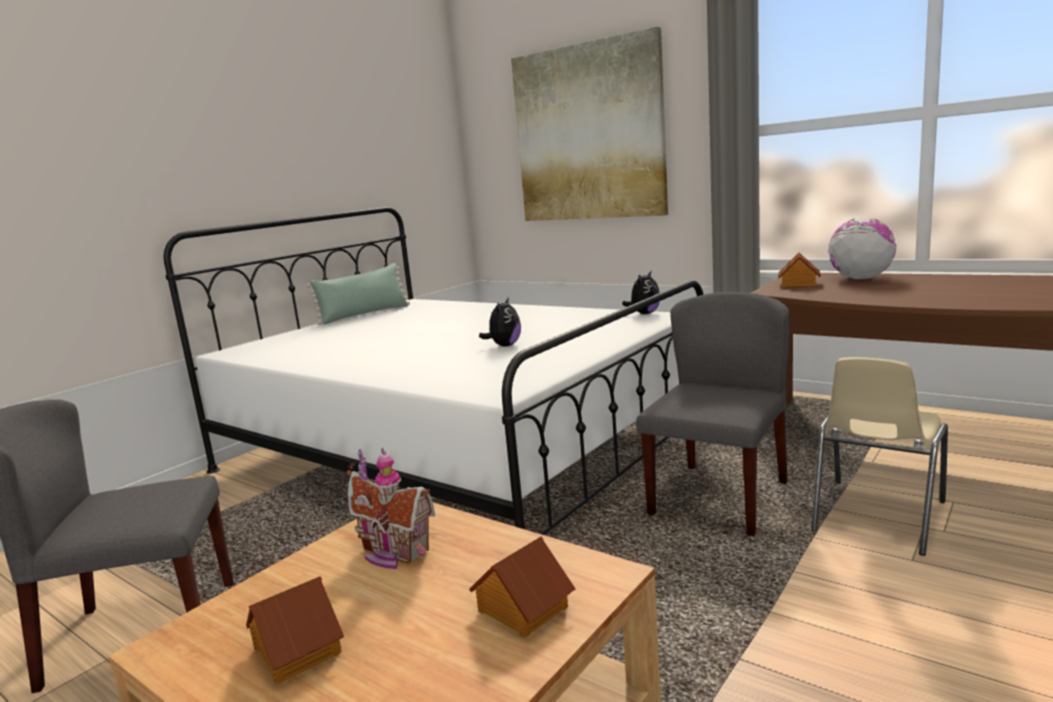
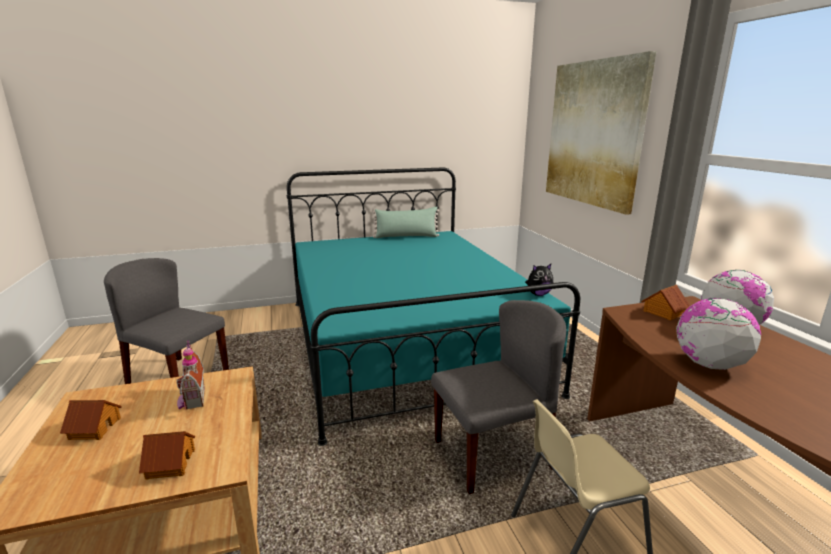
camera: 35 degrees right, 5 degrees up
(456, 450) = (406, 342): white bed -> turquoise bed
(504, 346) = (412, 290): plush toy -> none
(904, 296) = (709, 364): none -> globe

